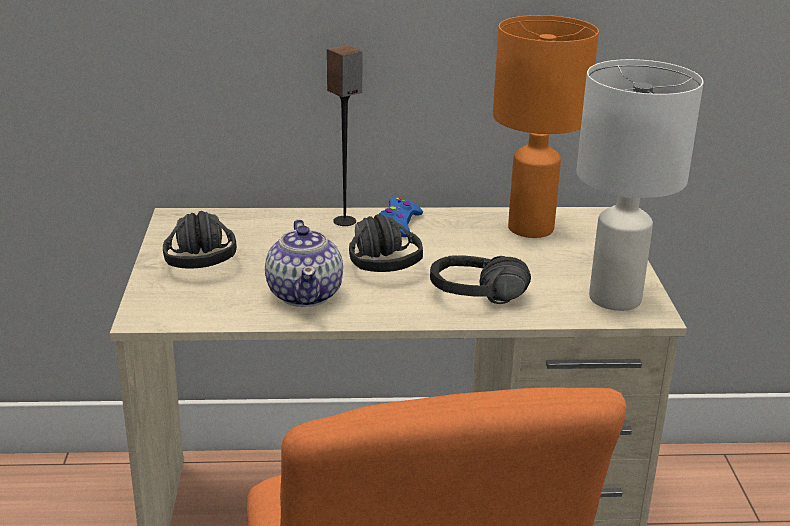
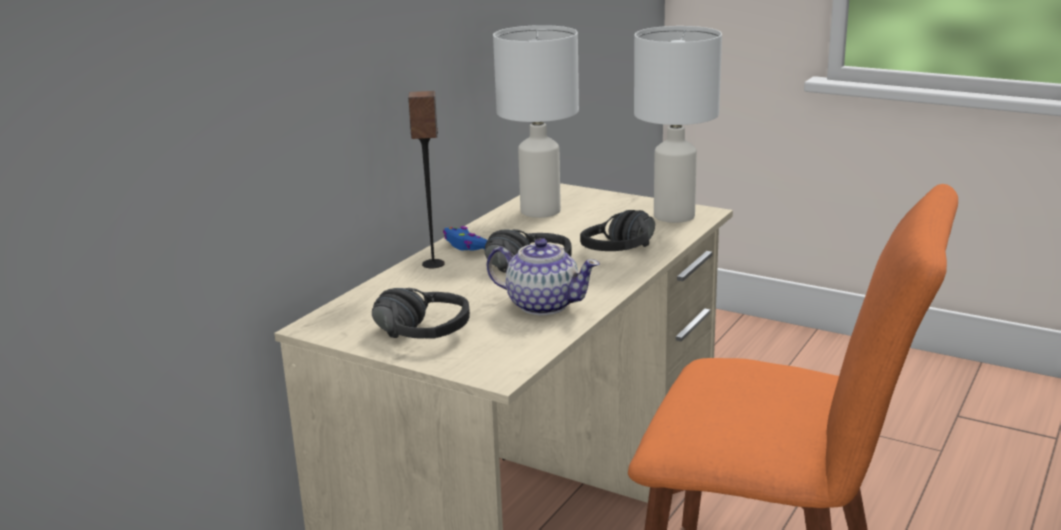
camera: 55 degrees left, 5 degrees down
(531, 227) = (539, 210): orange table lamp -> white table lamp

